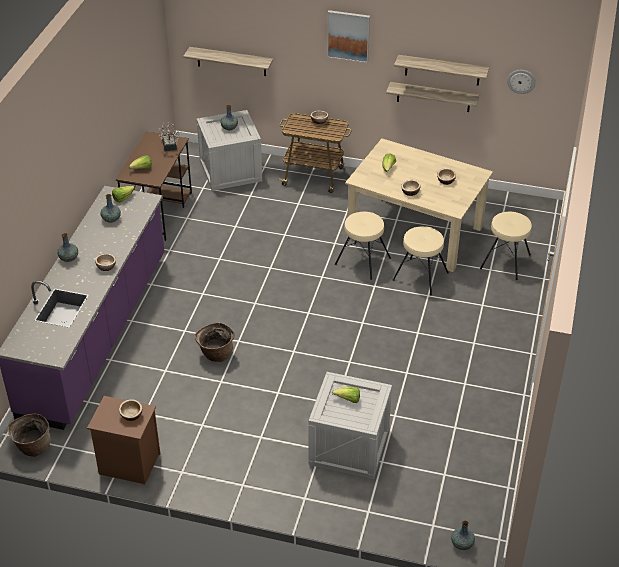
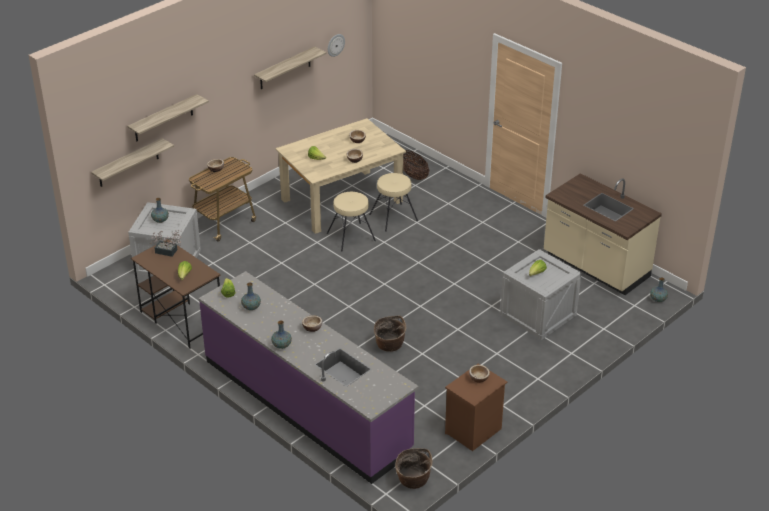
camera: 60 degrees left, 5 degrees down
(348, 36) = (217, 80): picture -> none
(433, 97) = (282, 96): shelf -> shelf (163, 118)
(476, 465) = (595, 266): none -> beige counter
(506, 261) = (413, 175): beige stool -> basket

